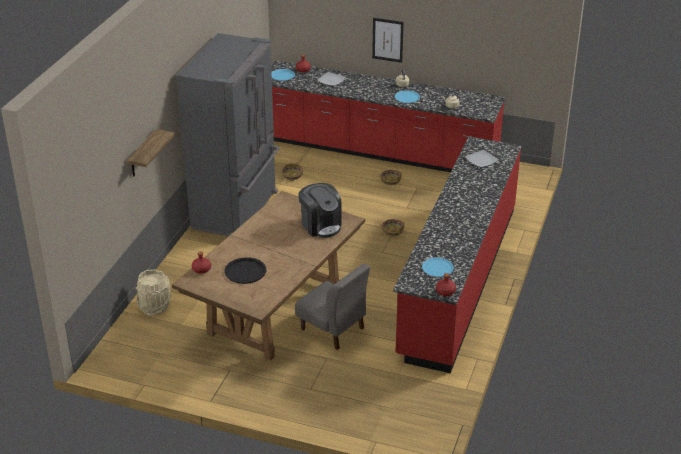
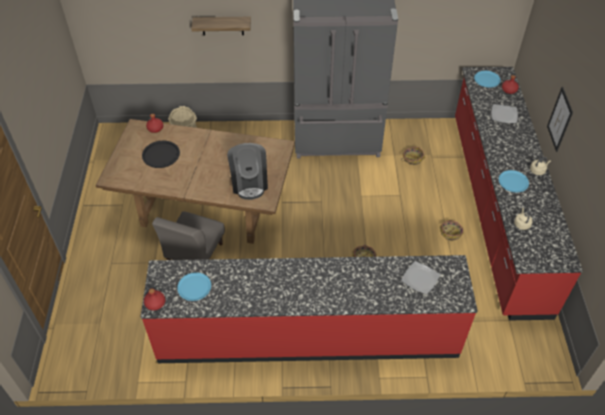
camera: 70 degrees right, 15 degrees up
(320, 225) = (249, 183): coffee machine -> coffee machine turned 45 degrees counterclockwise

